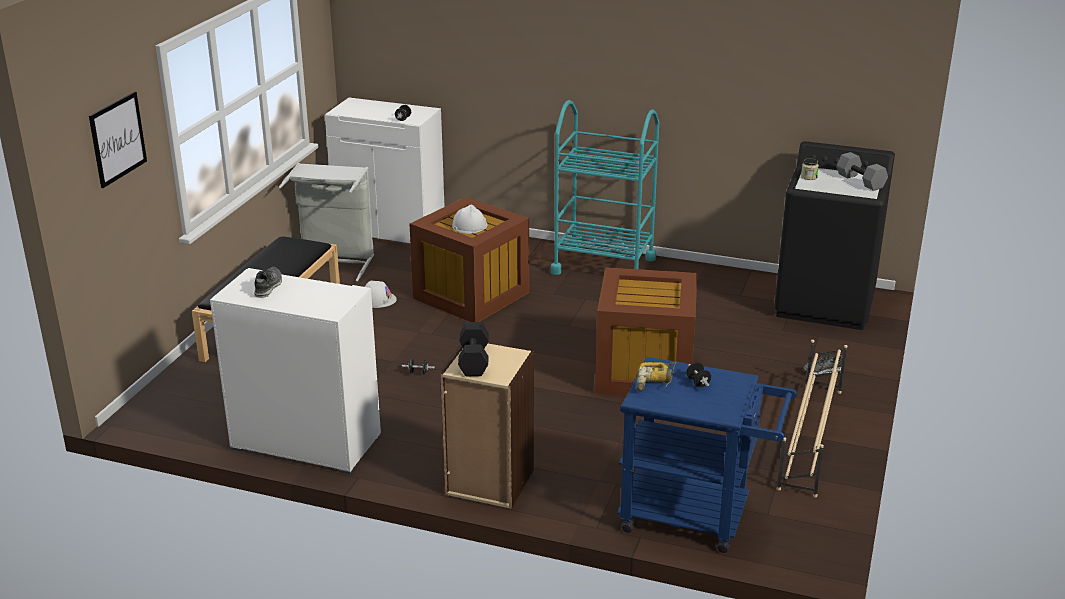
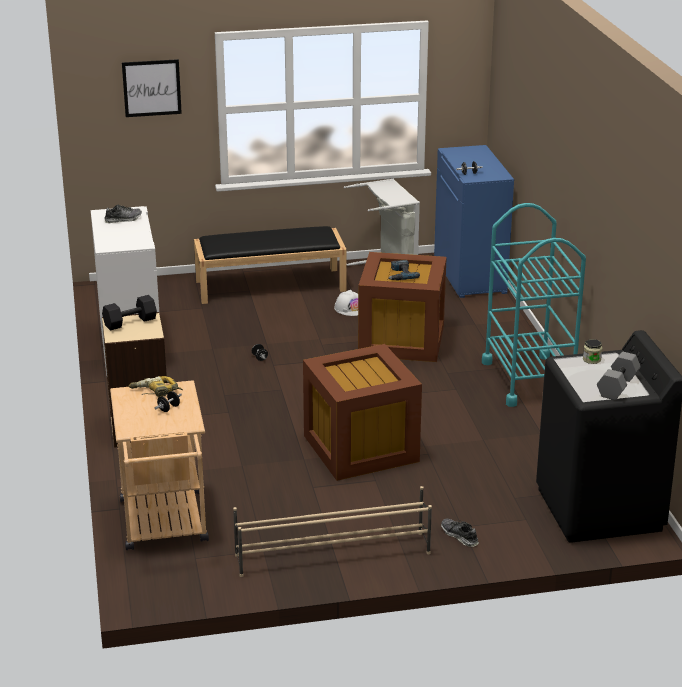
camera: 60 degrees right, 0 degrees up
(391, 230) = (471, 275): white cabinet -> blue cabinet
(469, 225) = (400, 274): white hard hat -> power drill
(697, 517) = (164, 526): blue cart -> beige cart

